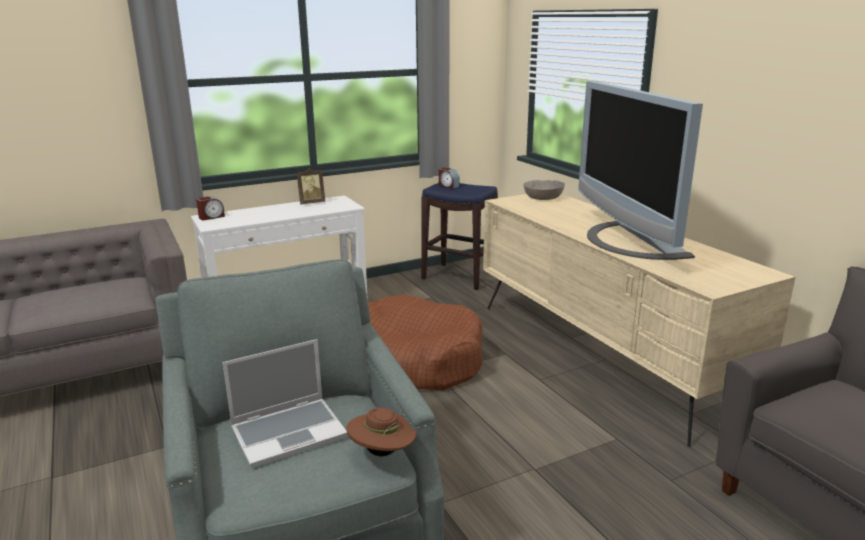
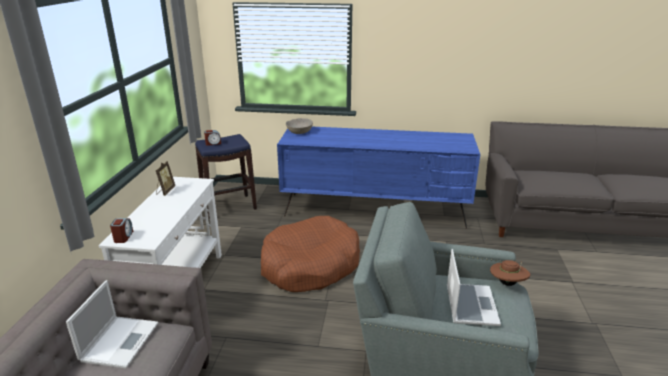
camera: 55 degrees left, 5 degrees up
(106, 285) = (120, 340): none -> laptop
(602, 355) = (375, 210): beige tv stand -> blue tv stand
(630, 240) = (395, 140): television -> none

